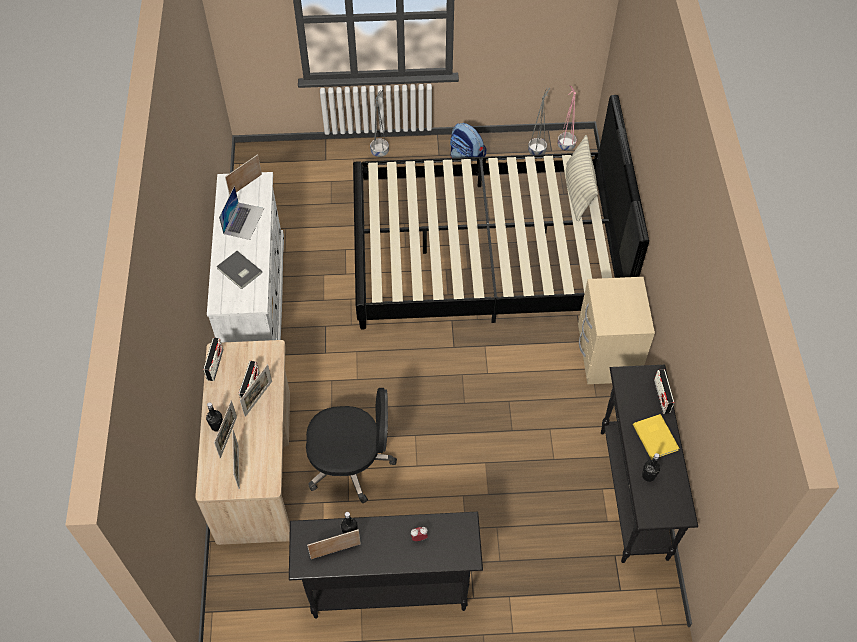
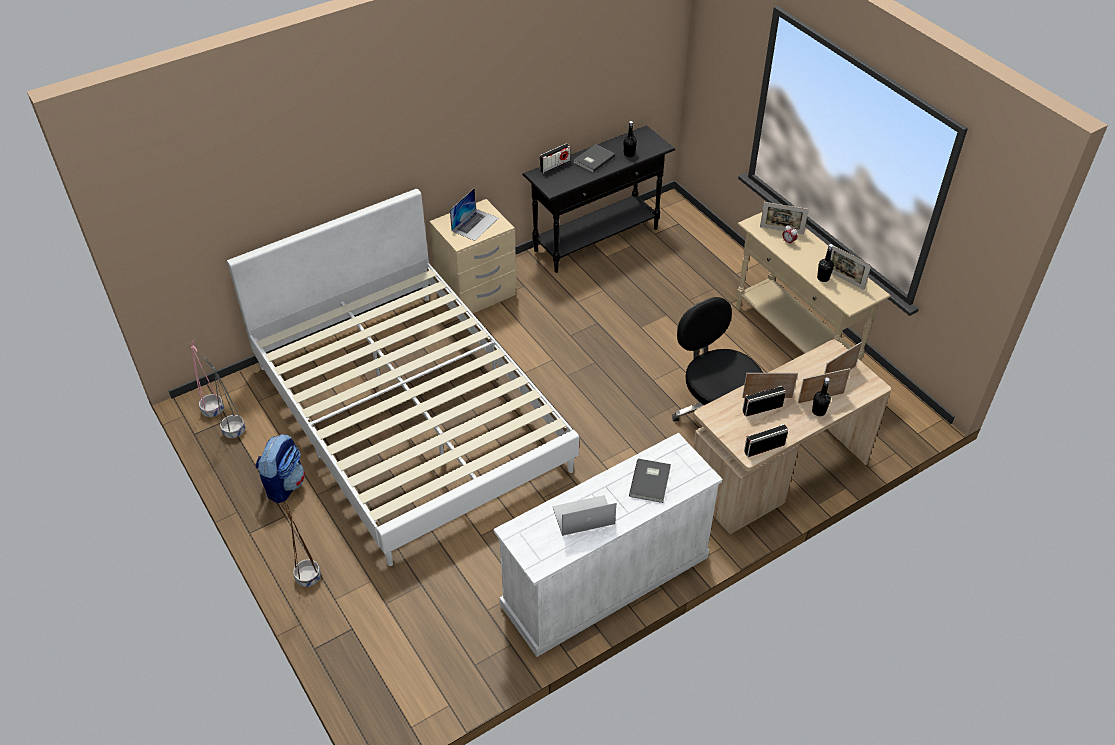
camera: 120 degrees left, 10 degrees down
(245, 185) = (531, 543): picture frame -> picture frame (781, 230)
(380, 151) = (308, 577): grey planter -> brown planter
(388, 589) = (795, 338): black console table -> beige console table
(486, 253) = (410, 415): black bed -> white bed
(578, 191) = (316, 331): pillow -> none
(618, 307) = (475, 224): none -> laptop
(656, 436) = (593, 159): yellow book -> grey book

